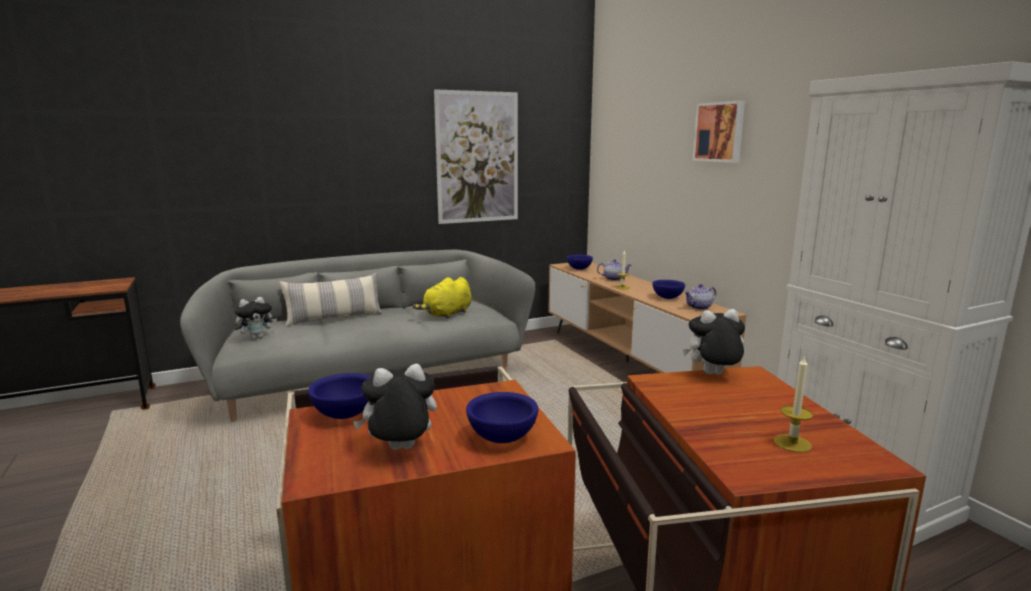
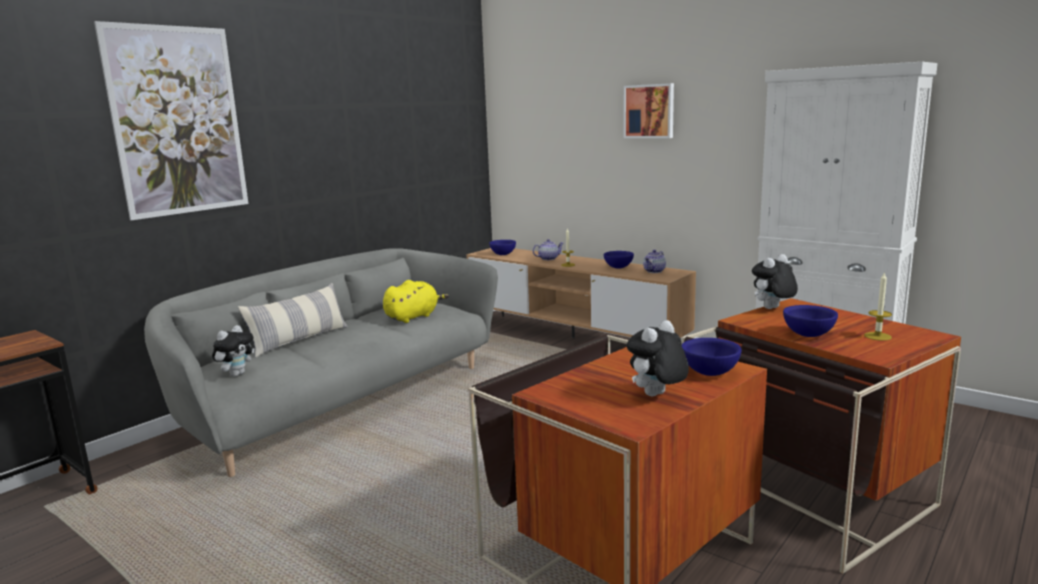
camera: 25 degrees left, 0 degrees up
(345, 415) = (568, 387): blue bowl -> blue bowl (809, 335)
(446, 314) = (413, 317): yellow plush toy -> yellow plush toy turned 150 degrees counterclockwise
(477, 158) = (392, 147): picture -> picture (178, 121)

